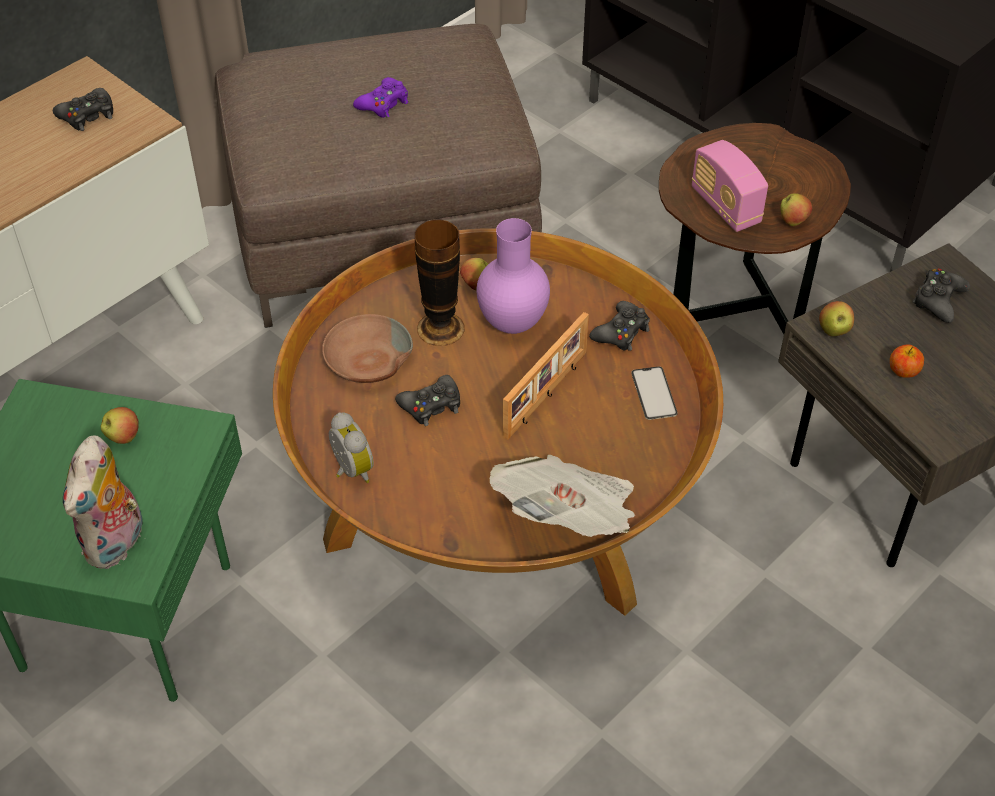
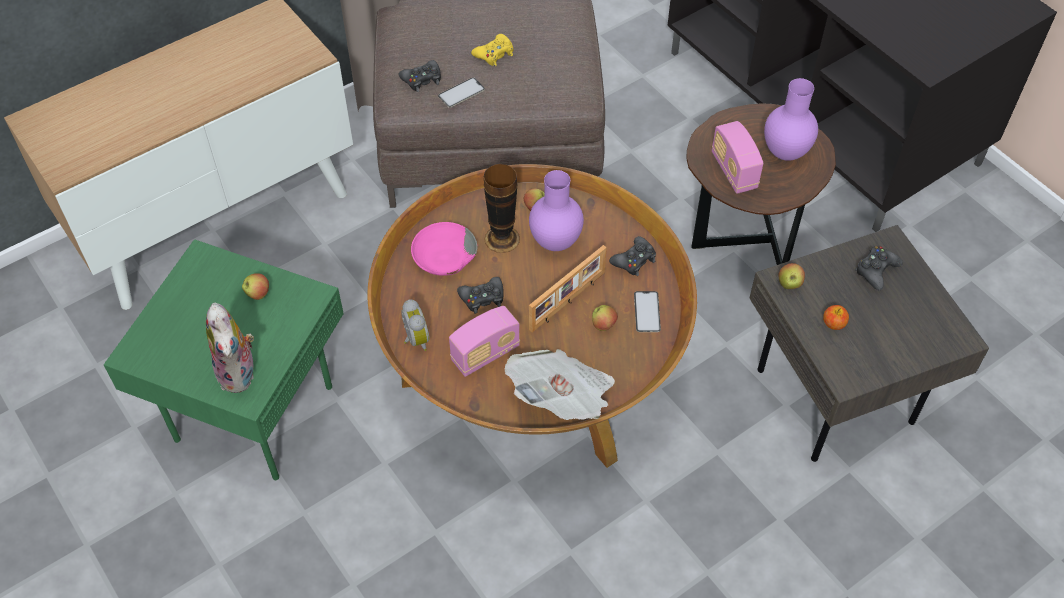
camera: 10 degrees right, 5 degrees up
(87, 115) = (271, 45): black game controller -> black game controller (422, 79)
(117, 544) = (240, 373): plush toy -> plush toy turned 45 degrees counterclockwise
(350, 154) = (461, 93): none -> phone
(367, 361) = (443, 257): brown bowl -> pink bowl
(383, 104) = (494, 54): purple game controller -> yellow game controller
(451, 476) = (485, 354): none -> radio
(786, 178) = (786, 153): none -> purple vase
(793, 221) = (782, 190): apple -> apple (603, 325)

